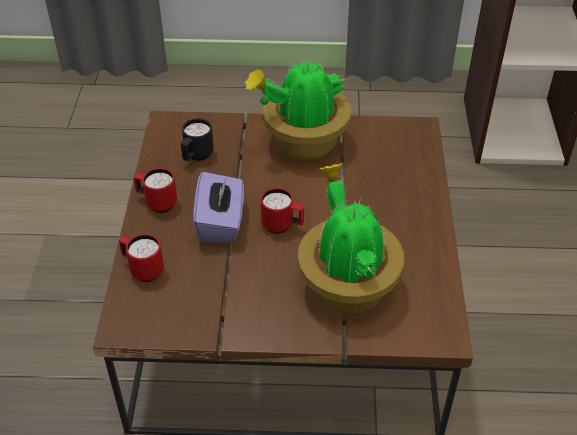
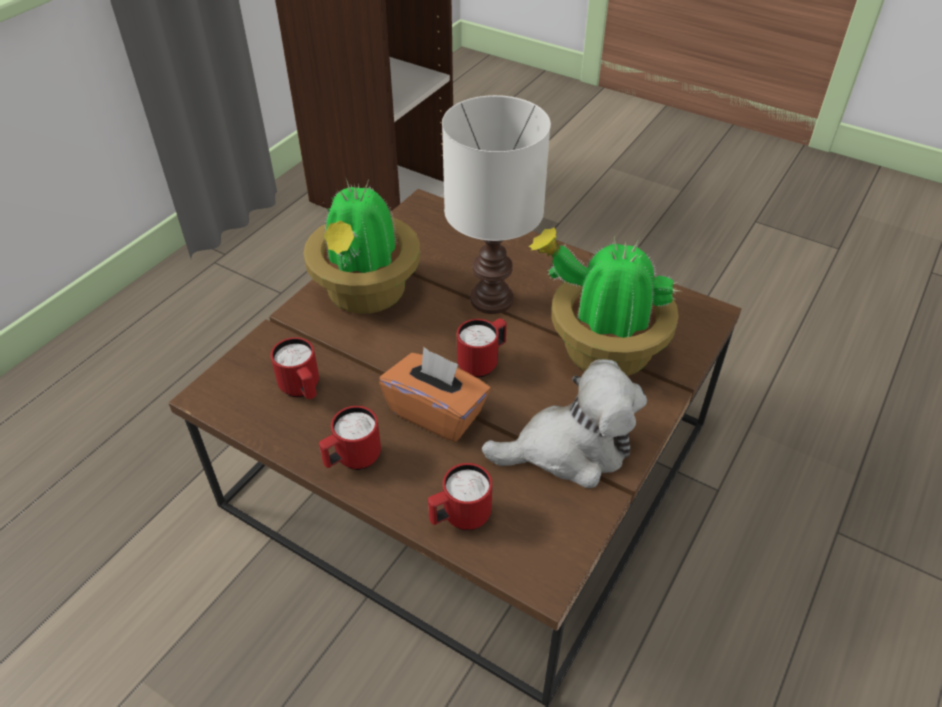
camera: 60 degrees left, 0 degrees up
(196, 156) = (302, 390): black mug -> red mug
(221, 223) = (436, 412): purple tissue box -> orange tissue box
(234, 302) = (570, 449): none -> plush toy
(351, 204) = (491, 298): none -> white table lamp

